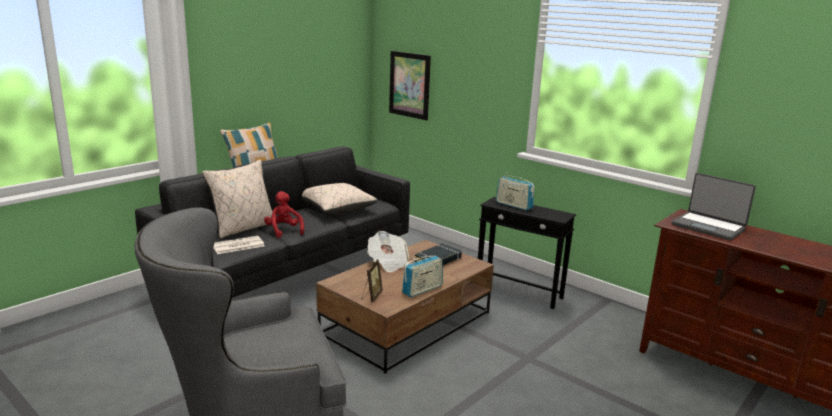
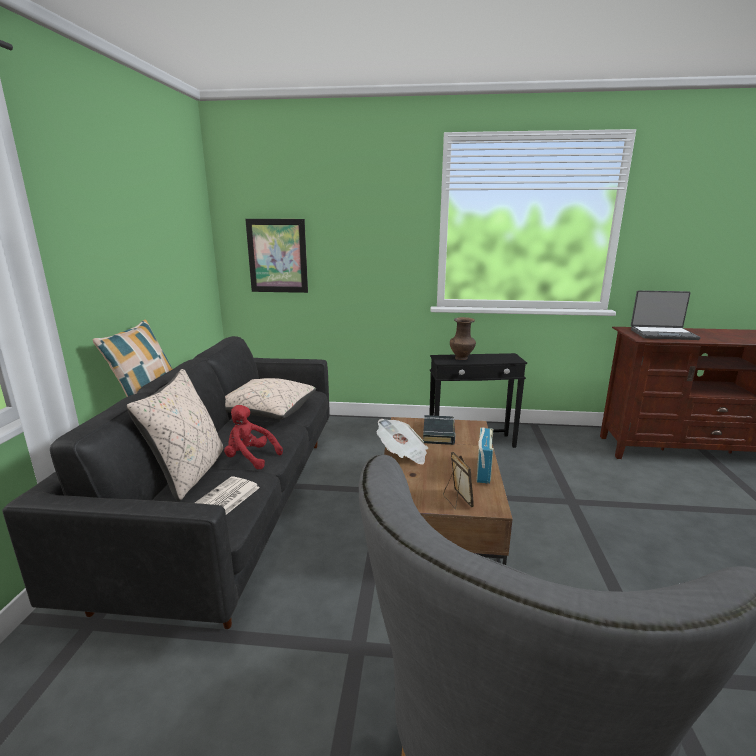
camera: 35 degrees left, 0 degrees up
(514, 205) = (462, 358): radio -> brown vase

